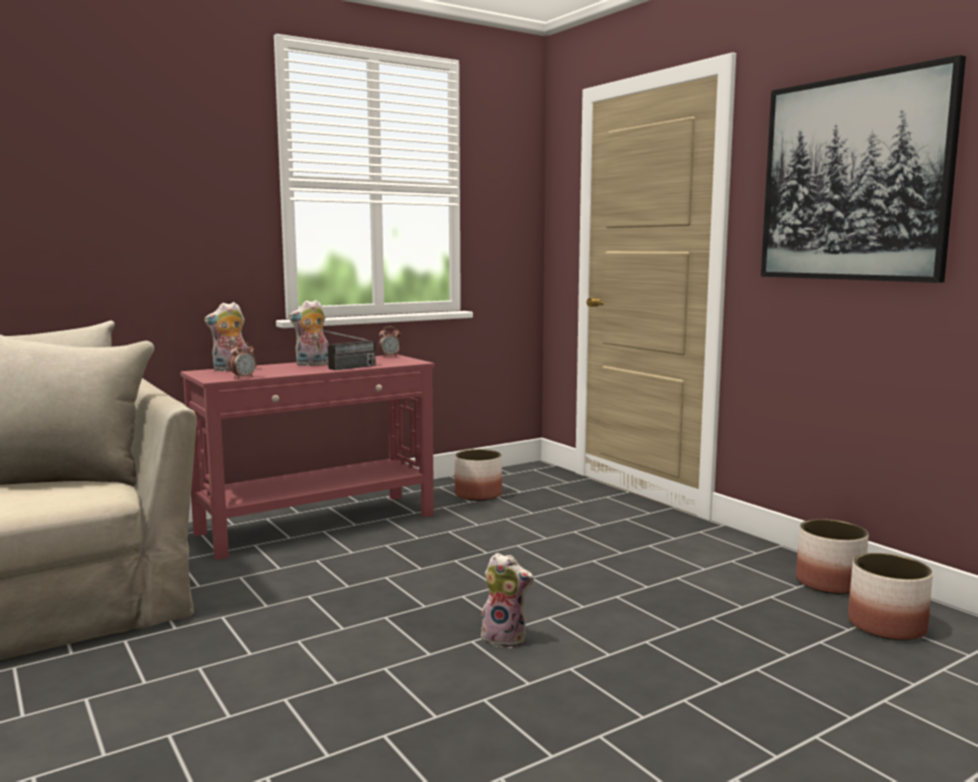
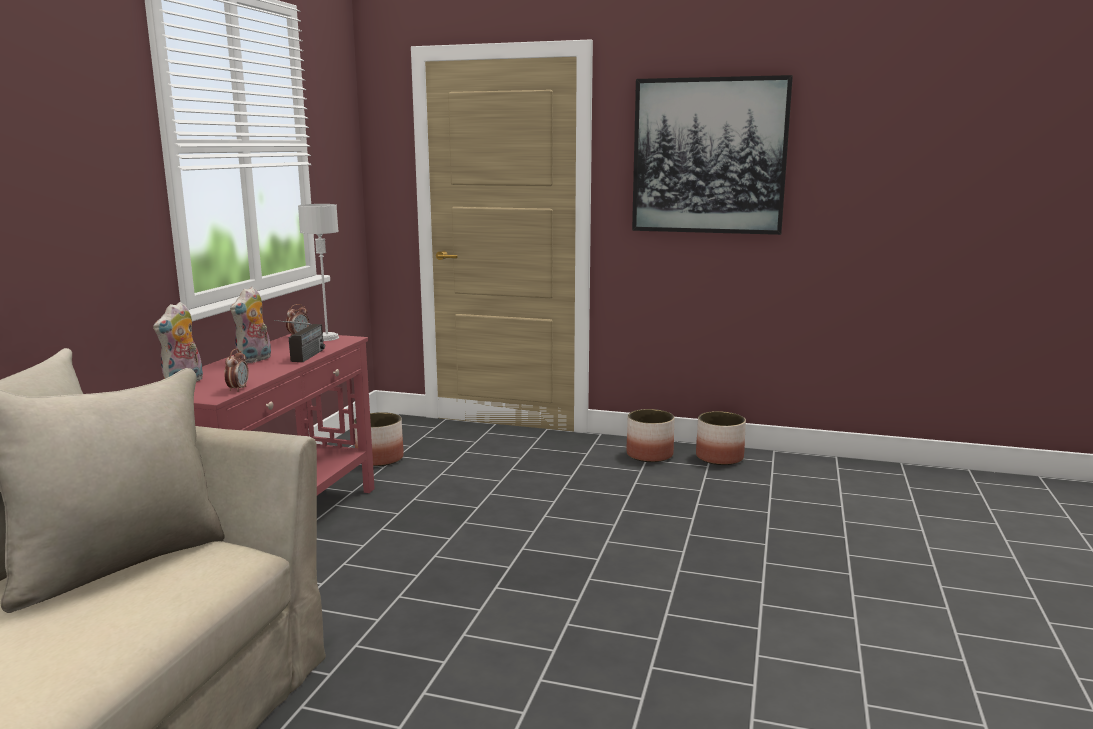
camera: 40 degrees left, 5 degrees up
(403, 359) = (327, 338): none -> grey table lamp
(506, 638) = (606, 567): plush toy -> none
(886, 626) = (783, 476): planter -> planter (649, 455)

